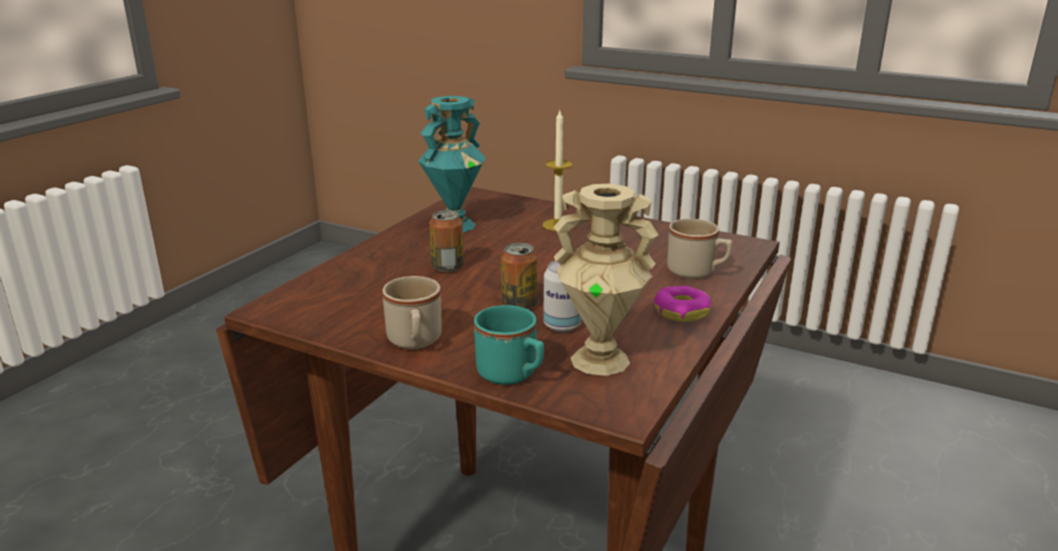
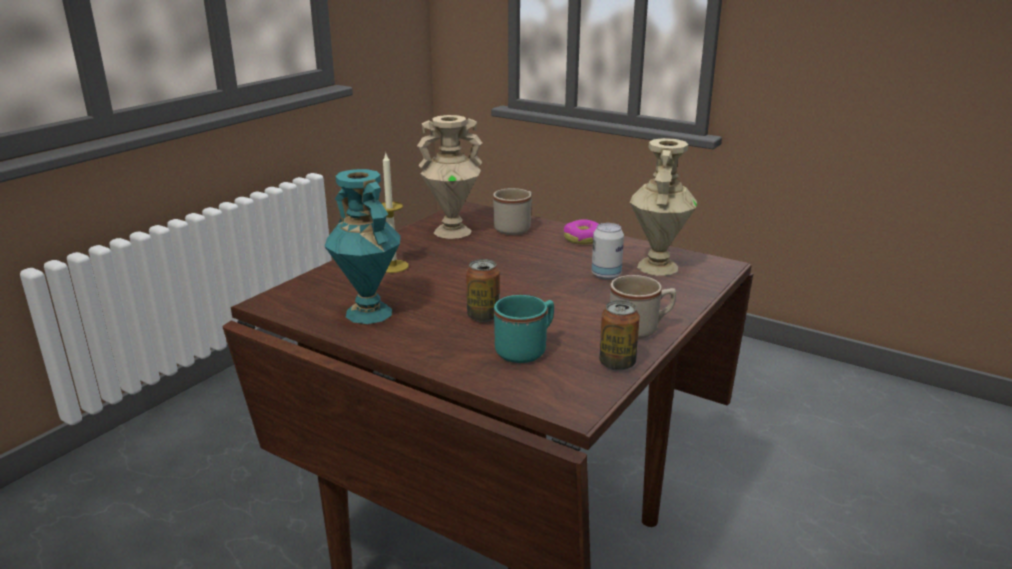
camera: 85 degrees left, 0 degrees up
(512, 375) = (686, 294): turquoise mug -> turquoise mug (526, 350)
(519, 305) = (569, 288): can -> can (617, 363)
(666, 242) = (452, 231): none -> beige vase

